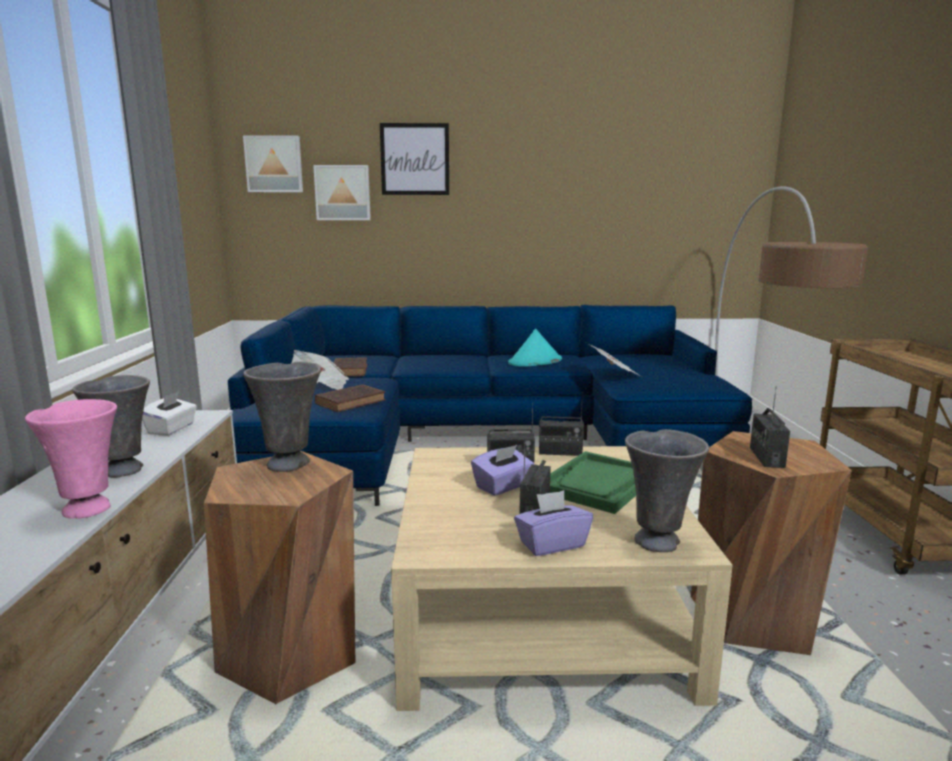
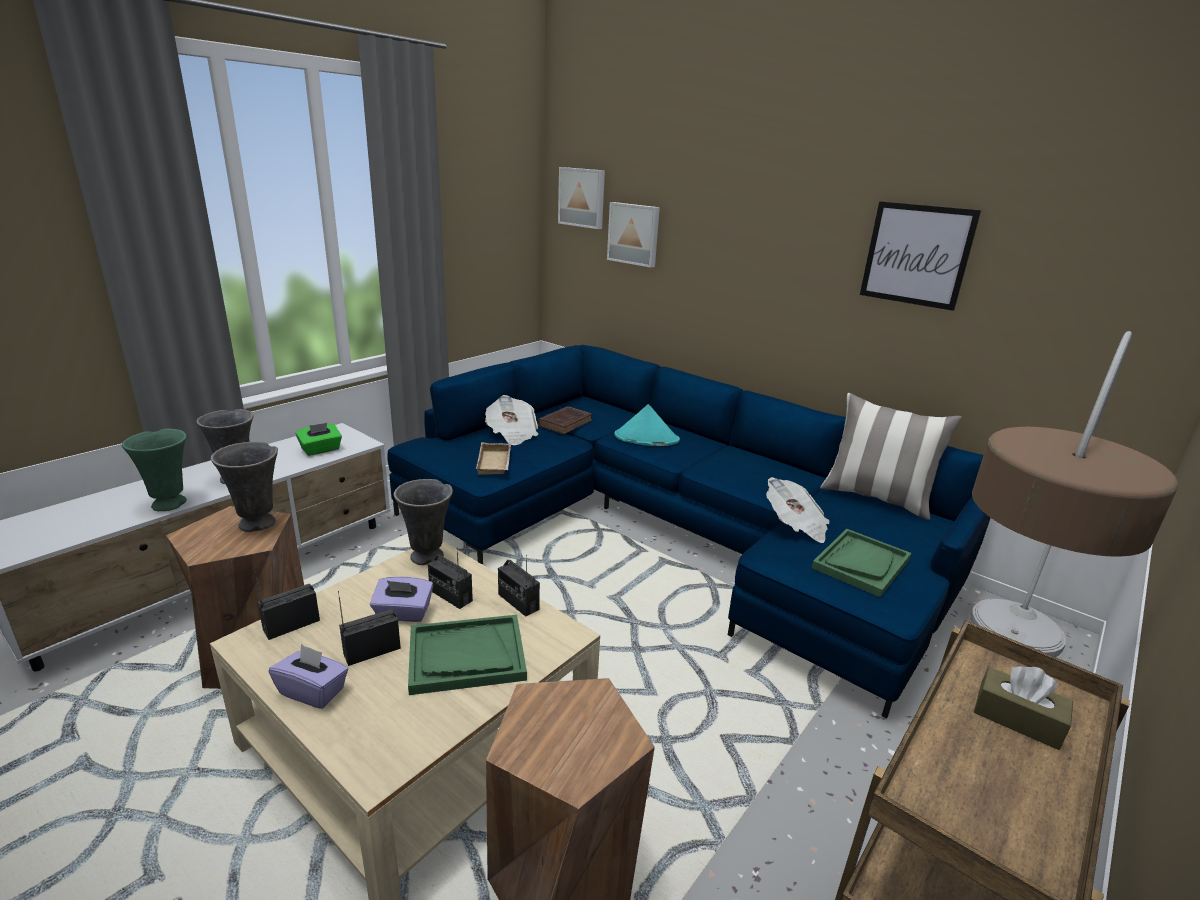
camera: 40 degrees right, 10 degrees up
(88, 508) = (171, 504): pink vase -> green vase
(172, 429) = (321, 450): white tissue box -> green tissue box
(352, 402) = (495, 463): brown book -> beige tray
(415, 159) = (704, 205): picture -> picture (916, 255)
(535, 361) = (749, 472): turquoise hat -> turquoise hat (646, 438)
(621, 355) = (876, 498): none -> pillow
(659, 541) = (374, 746): grey vase -> grey vase (428, 557)
(677, 378) = (861, 563): none -> green tray
(766, 457) = (542, 731): radio -> radio (291, 625)
(906, 362) = (1017, 719): none -> brown tissue box

